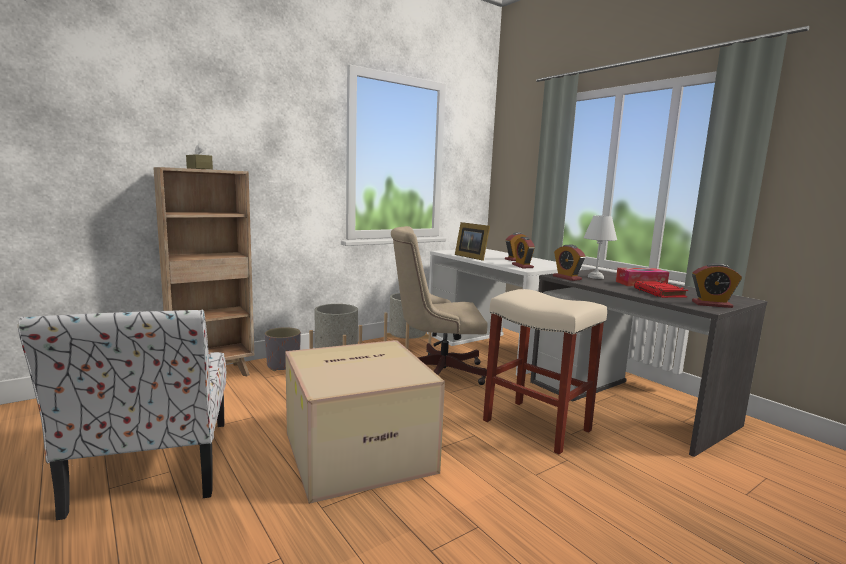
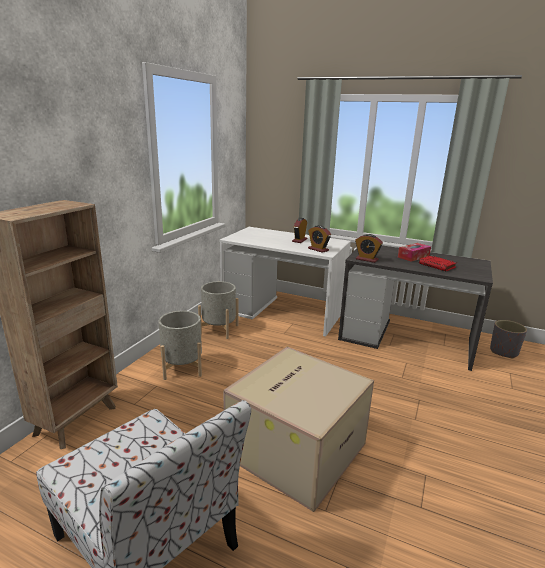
camera: 30 degrees left, 10 degrees up
(199, 168) = (39, 209): brown tissue box -> none
(283, 365) = (136, 384): grey planter -> grey planter (503, 351)
(436, 371) = (268, 350): beige office chair -> none
(471, 257) = (265, 243): picture frame -> none
(535, 425) = (376, 378): beige stool -> none
(594, 277) = (379, 254): white table lamp -> none
(711, 304) = (476, 272): alarm clock -> none

